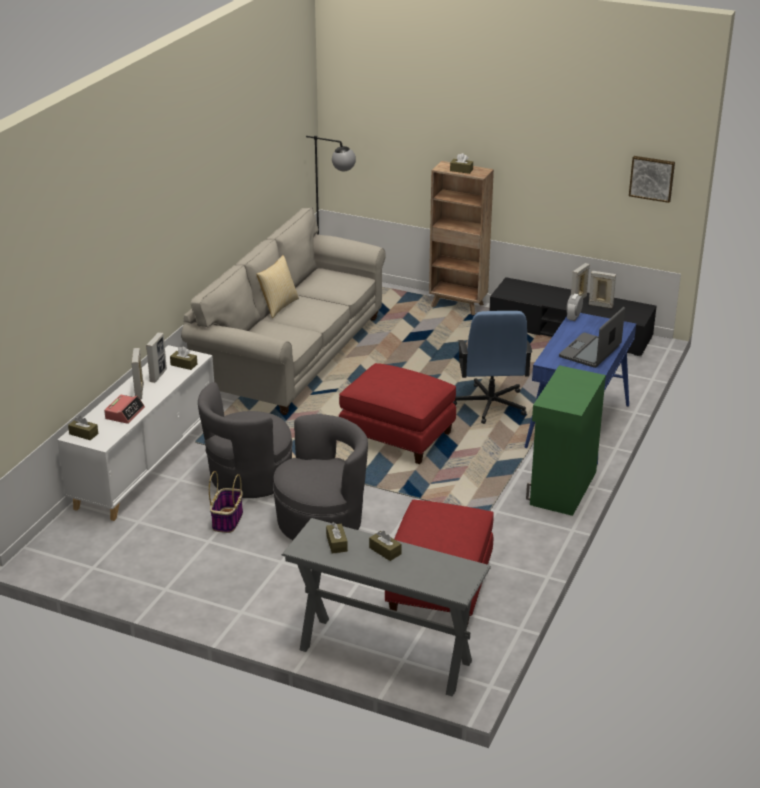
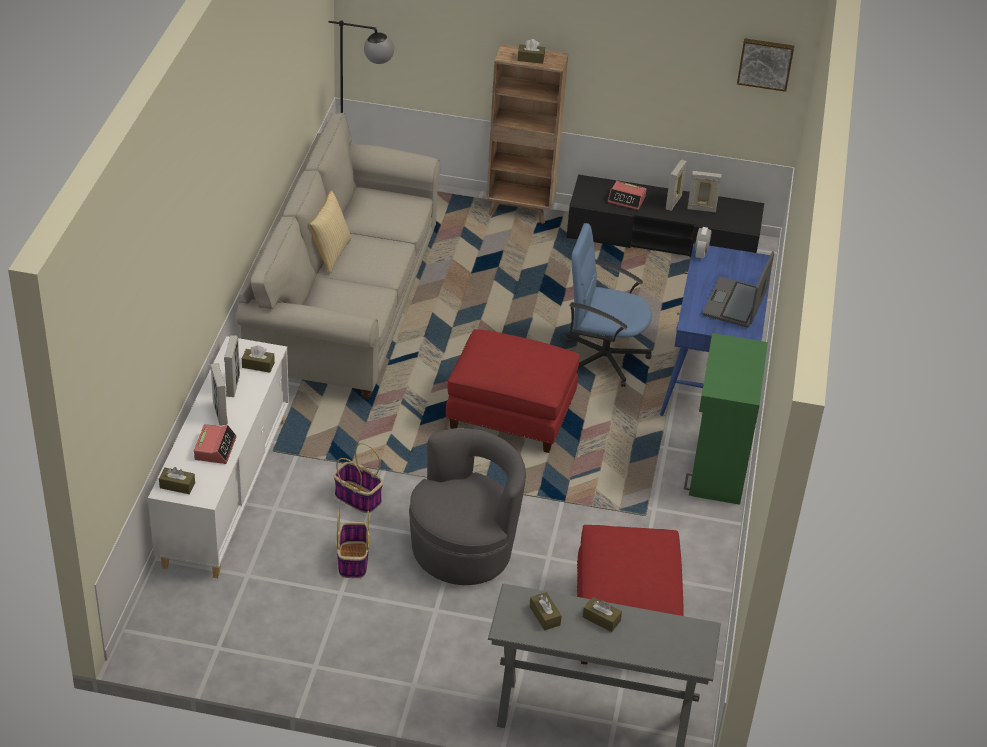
camera: 15 degrees left, 10 degrees up
(248, 479) = (357, 498): grey armchair -> basket
(490, 405) = (603, 357): blue office chair -> blue office chair turned 120 degrees clockwise
(539, 295) = (626, 199): none -> alarm clock

